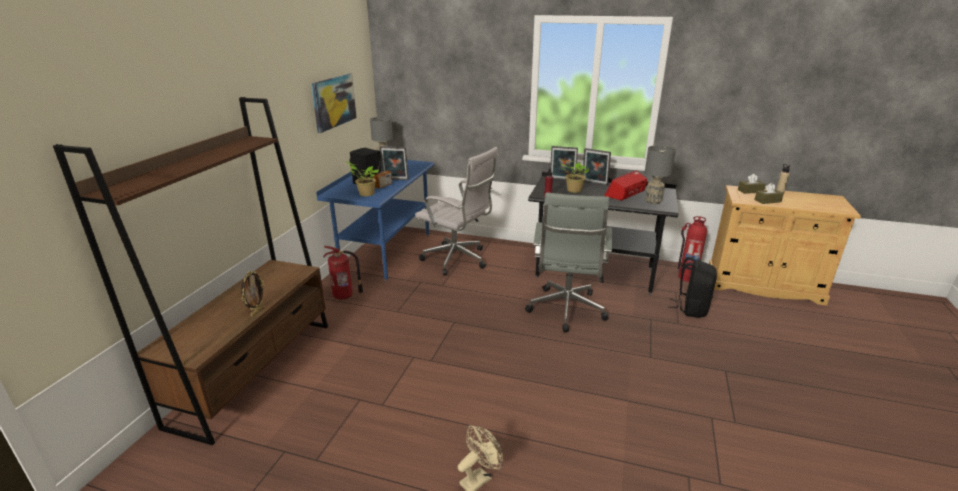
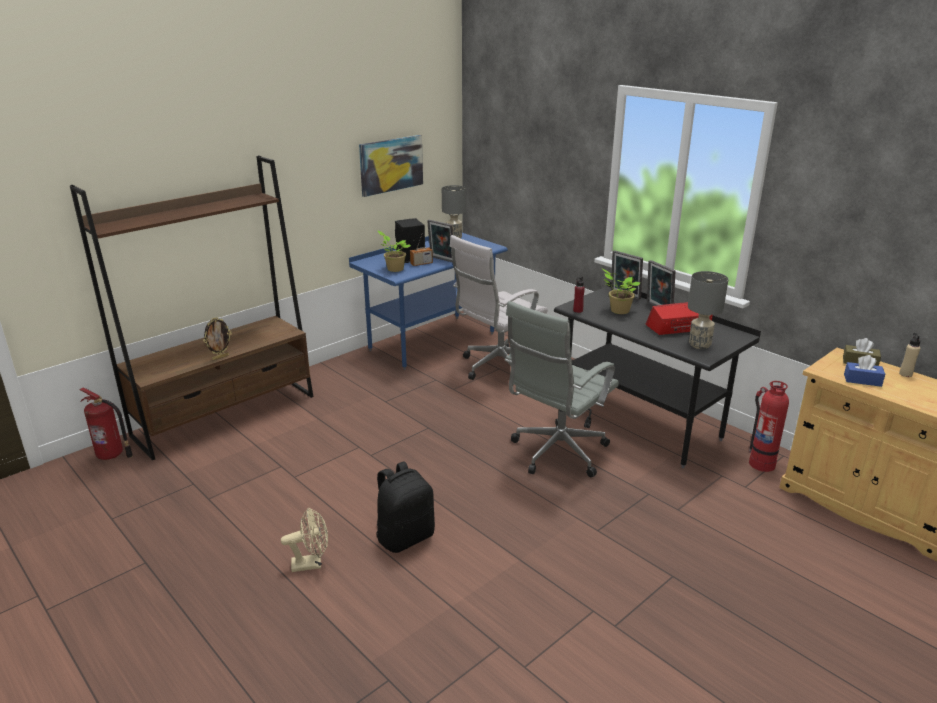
camera: 30 degrees right, 0 degrees up
(344, 296) = (353, 373): fire extinguisher -> fire extinguisher (111, 455)
(458, 260) = (497, 368): white office chair -> white office chair turned 75 degrees clockwise
(691, 308) = (717, 499): black backpack -> black backpack (405, 537)
(767, 201) = (862, 380): brown tissue box -> blue tissue box

